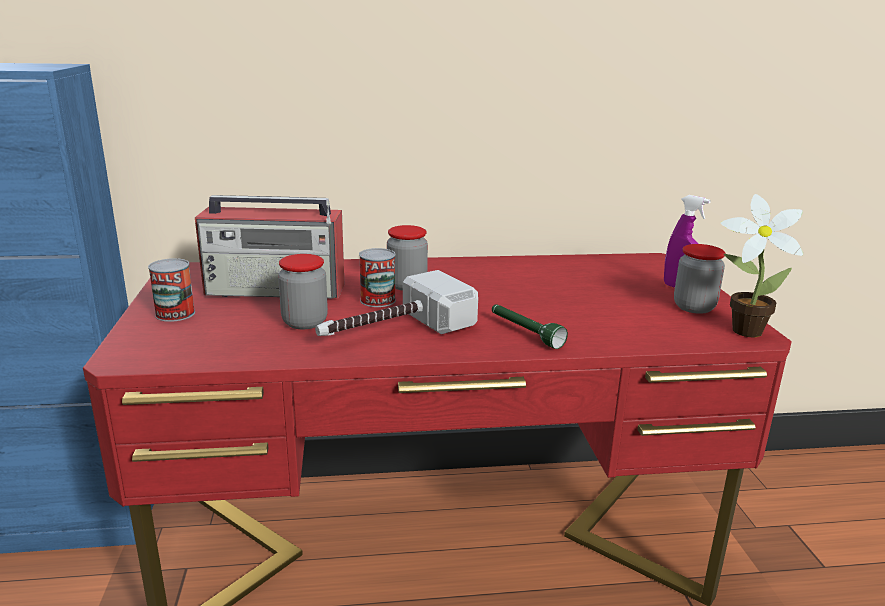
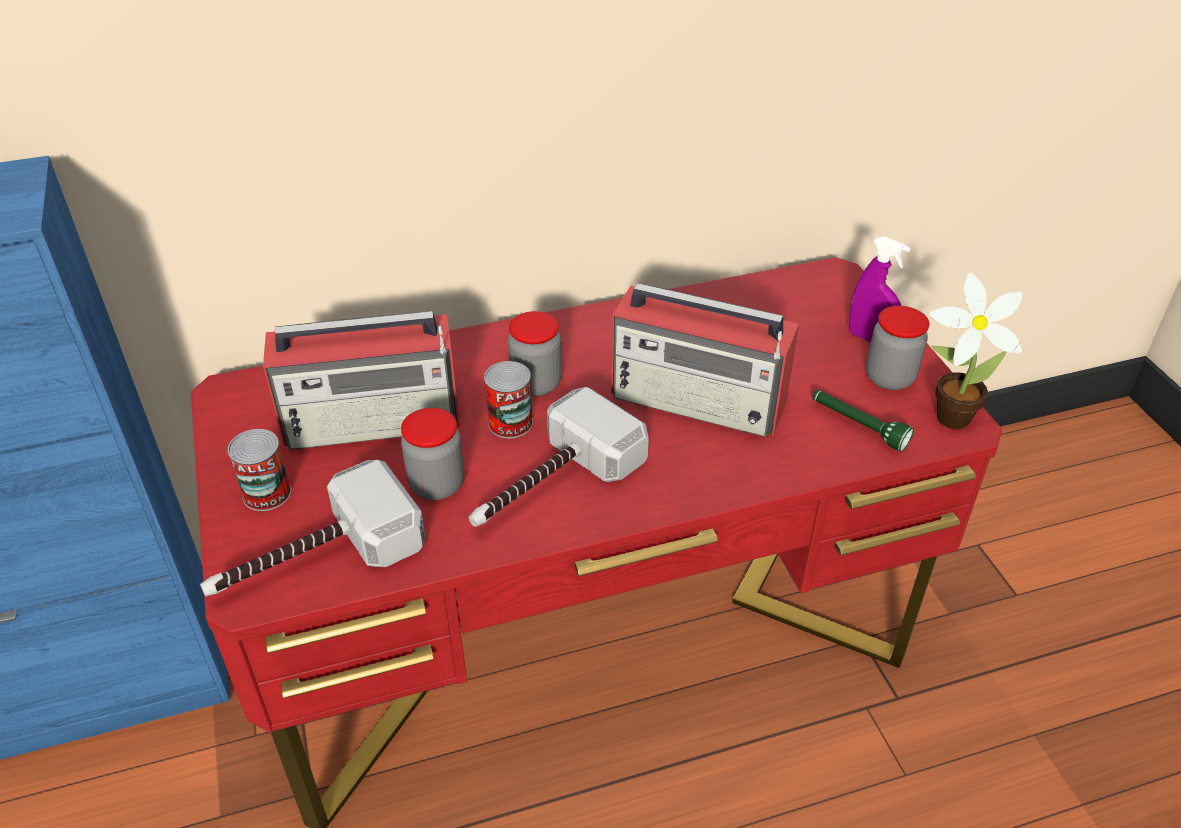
camera: 10 degrees left, 20 degrees up
(185, 348) = (313, 560): none -> hammer
(524, 333) = (704, 463): green flashlight -> green flashlight (857, 426)
(532, 303) = (700, 400): none -> radio

